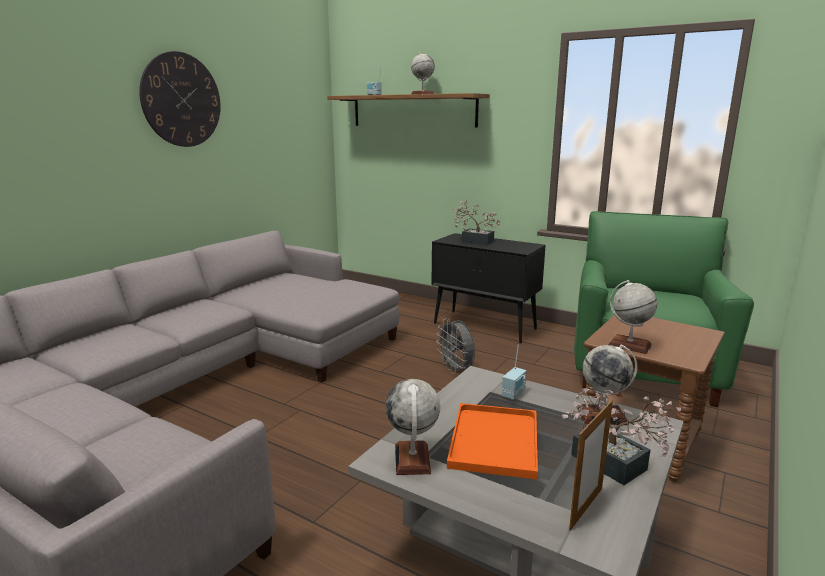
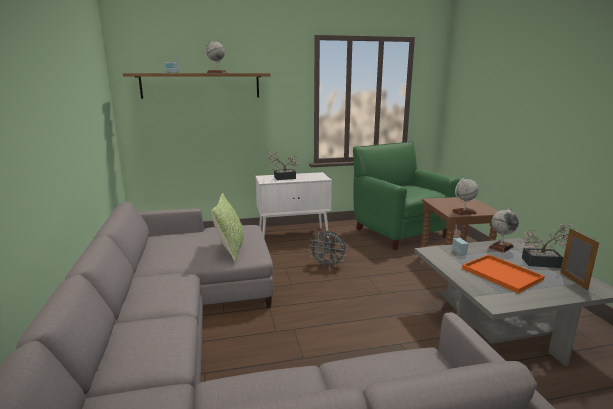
camera: 45 degrees left, 0 degrees up
(181, 100) = (52, 80): wall clock -> none
(310, 302) = (231, 250): none -> pillow
(412, 459) = (501, 297): globe -> none
(485, 326) = (294, 235): black cabinet -> white cabinet

